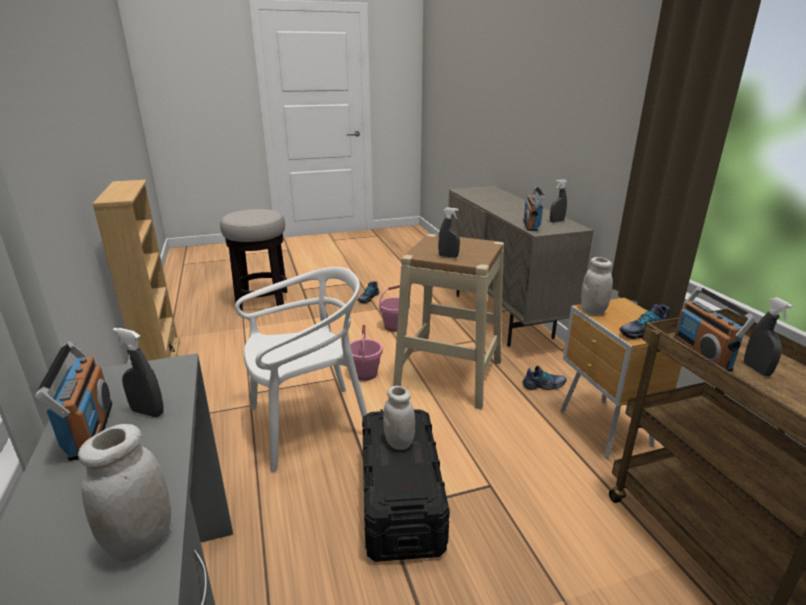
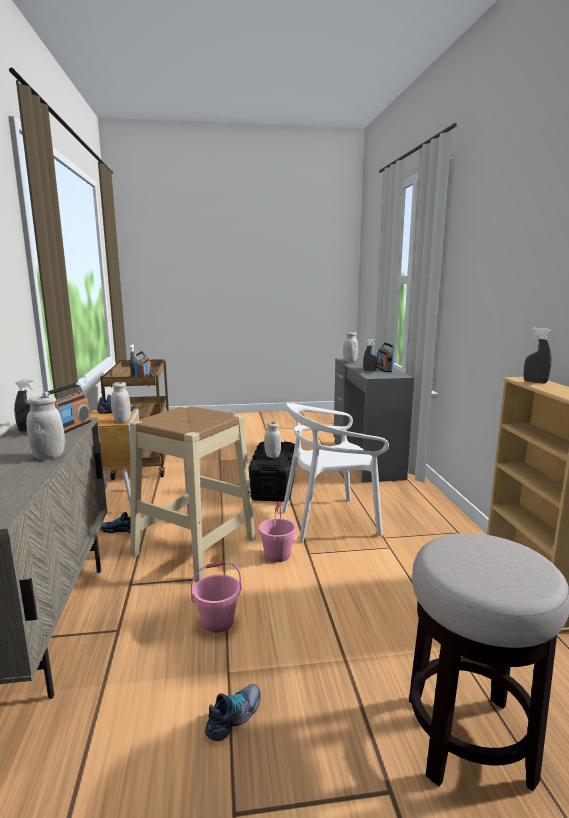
camera: 170 degrees left, 10 degrees down
(448, 256) = (202, 413): grey spray bottle -> grey spray bottle (535, 382)
(495, 208) = (49, 456): none -> white jar

